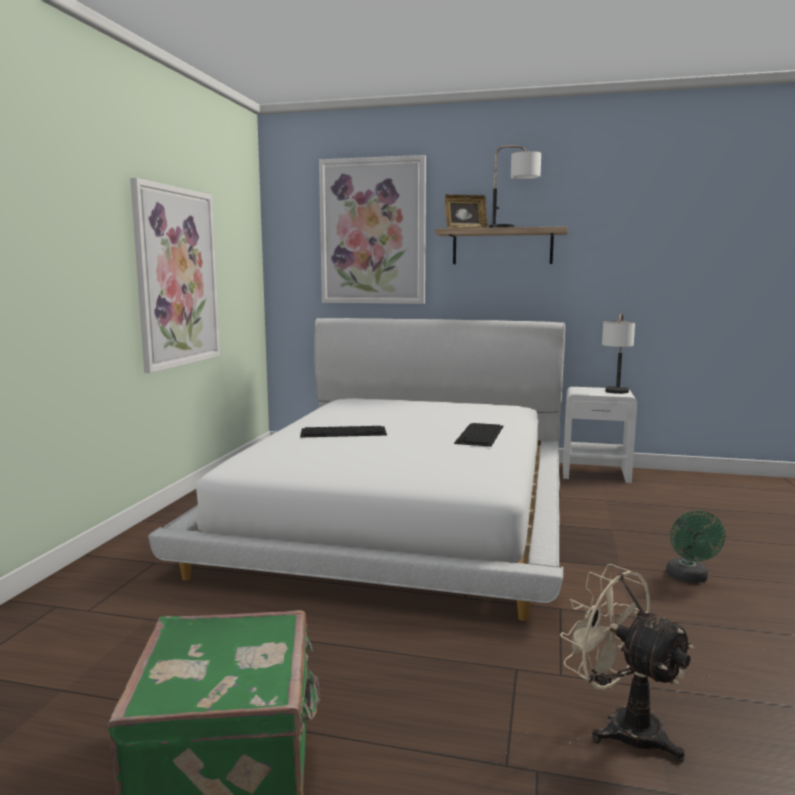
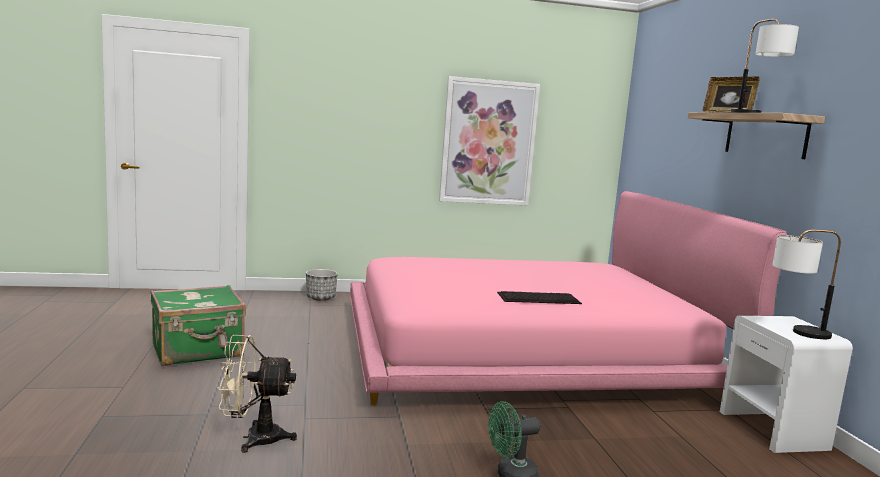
camera: 65 degrees right, 0 degrees up
(63, 596) = (321, 298): none -> planter
(344, 432) = (487, 267): keyboard -> none
(372, 232) = (680, 115): picture -> none
(402, 509) = (527, 351): white bed -> pink bed
(622, 726) = (254, 438): beige fan -> beige fan turned 120 degrees counterclockwise

